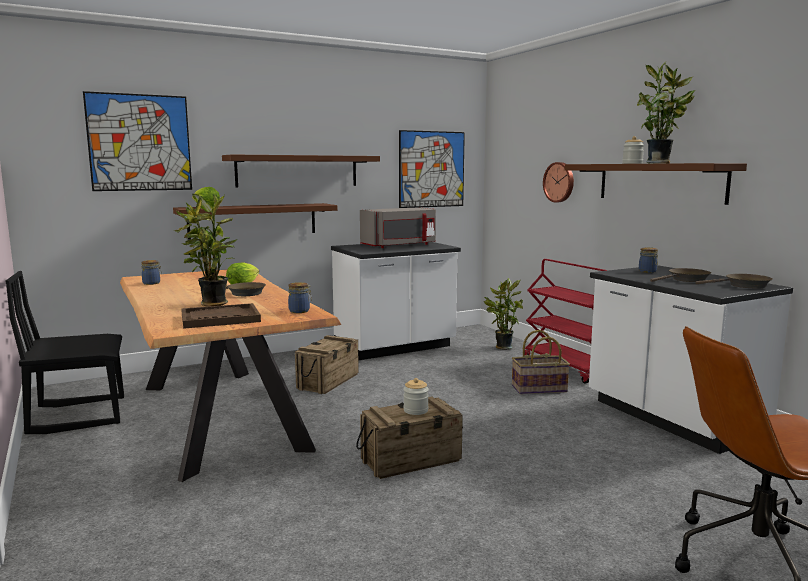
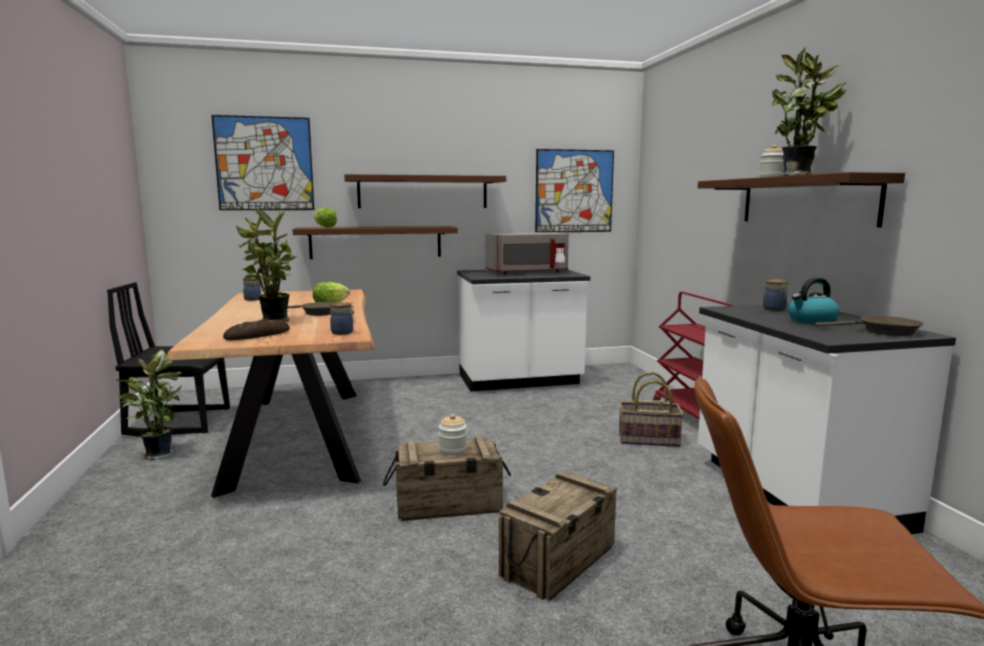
camera: 15 degrees right, 0 degrees up
(220, 318) = (257, 335): brown tray -> bread
(328, 381) = (427, 410): crate -> crate (559, 562)
(502, 347) = (637, 389): potted plant -> potted plant (158, 454)
(559, 182) = (705, 203): wall clock -> none
(686, 280) = (811, 321): brown frying pan -> kettle

